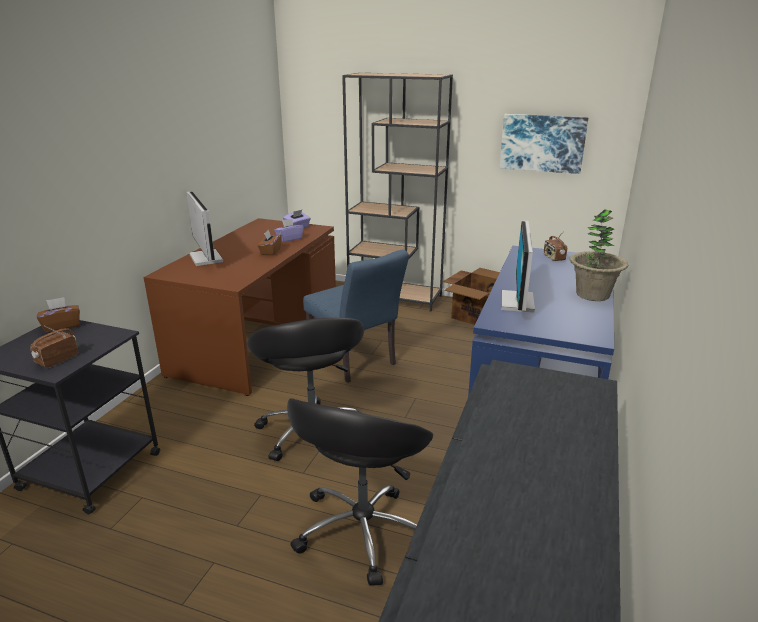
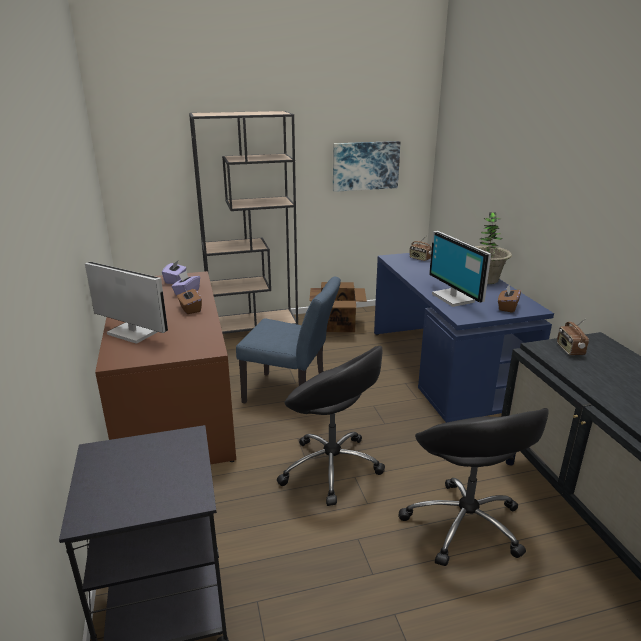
camera: 35 degrees left, 0 degrees up
(57, 360) = (172, 487): radio -> radio (569, 349)
(62, 326) = (105, 453): brown tissue box -> brown tissue box (507, 307)

